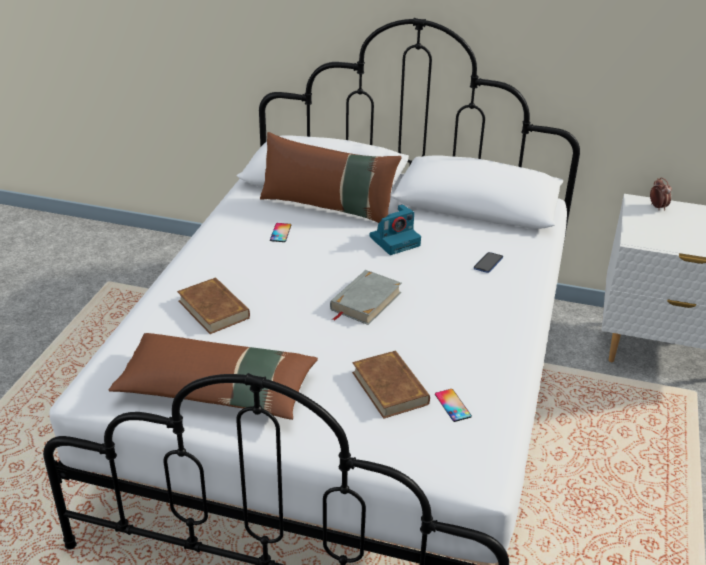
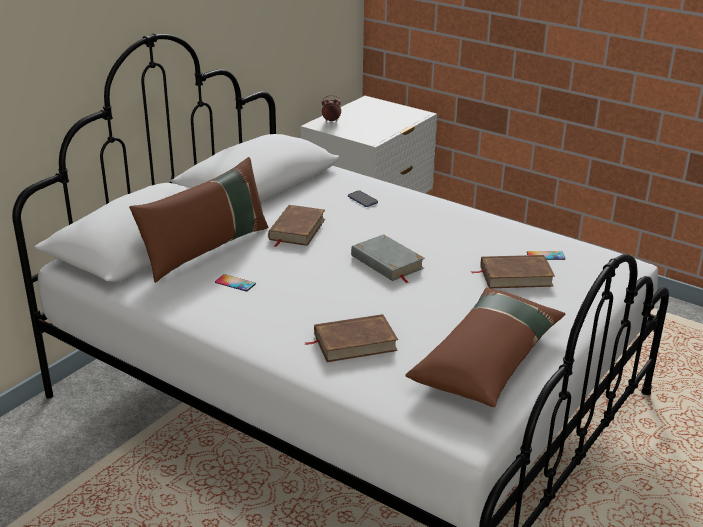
camera: 70 degrees left, 5 degrees down
(395, 240) = (296, 229): camera -> brown book

